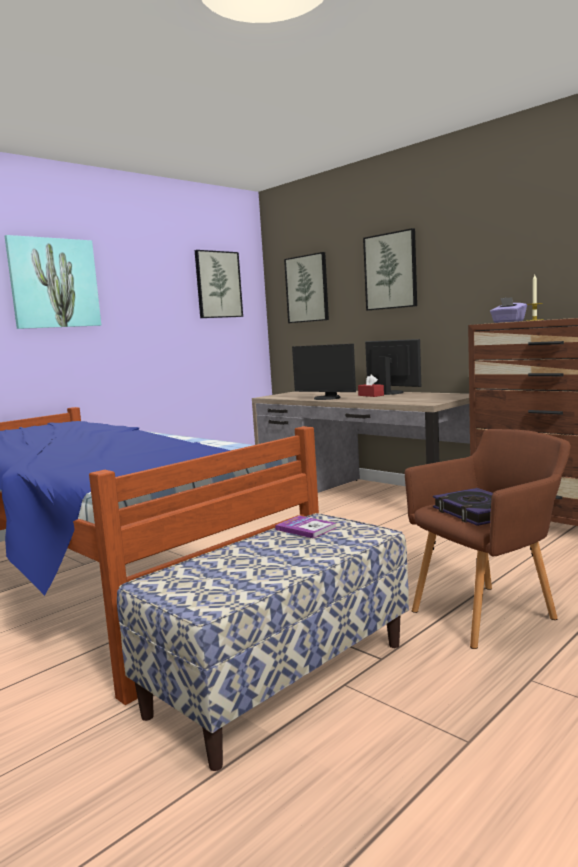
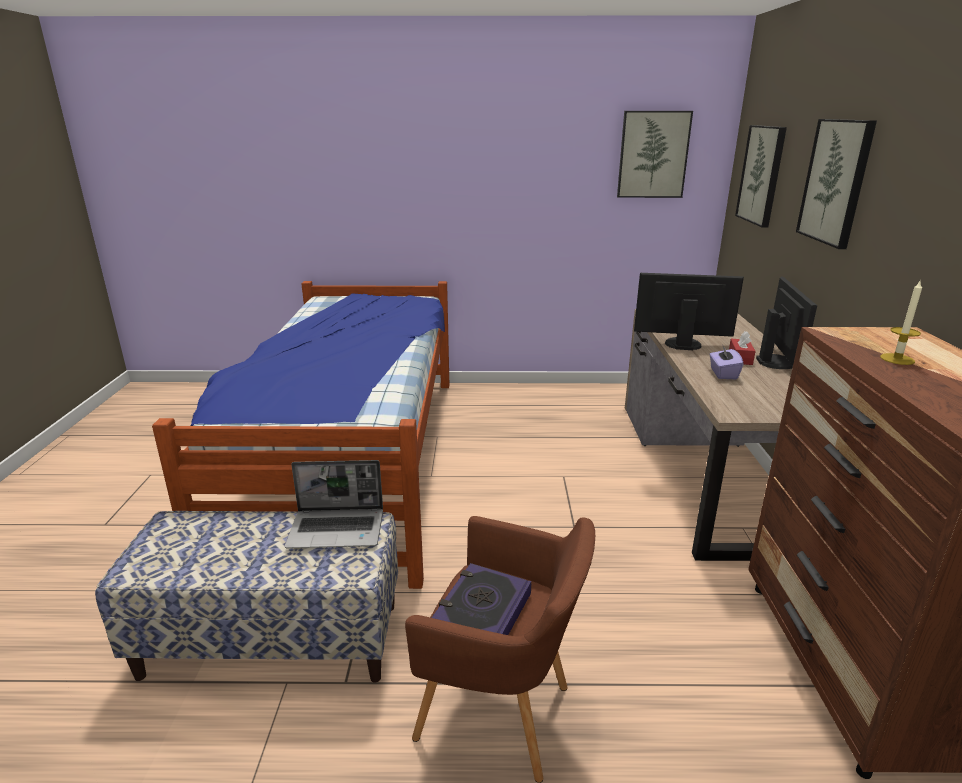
camera: 45 degrees right, 15 degrees up
(54, 283) = (441, 155): picture -> none
(306, 528) = (338, 529): book -> laptop
(326, 398) = (682, 343): monitor -> monitor turned 105 degrees clockwise
(508, 322) = (880, 340): purple tissue box -> purple tissue box (723, 373)

